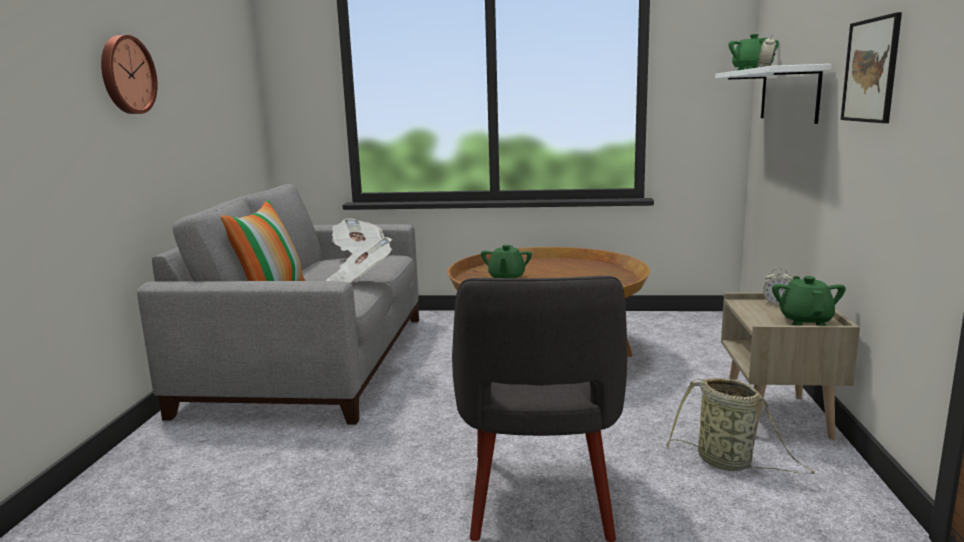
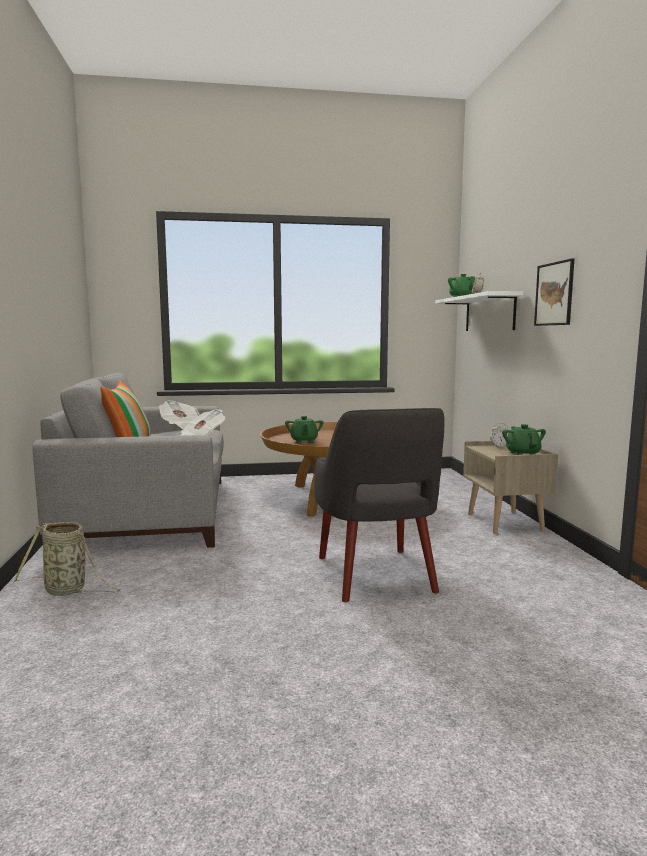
camera: 15 degrees left, 5 degrees down
(126, 75) = (23, 272): wall clock -> none
(728, 463) = (487, 548): basket -> basket (68, 590)

